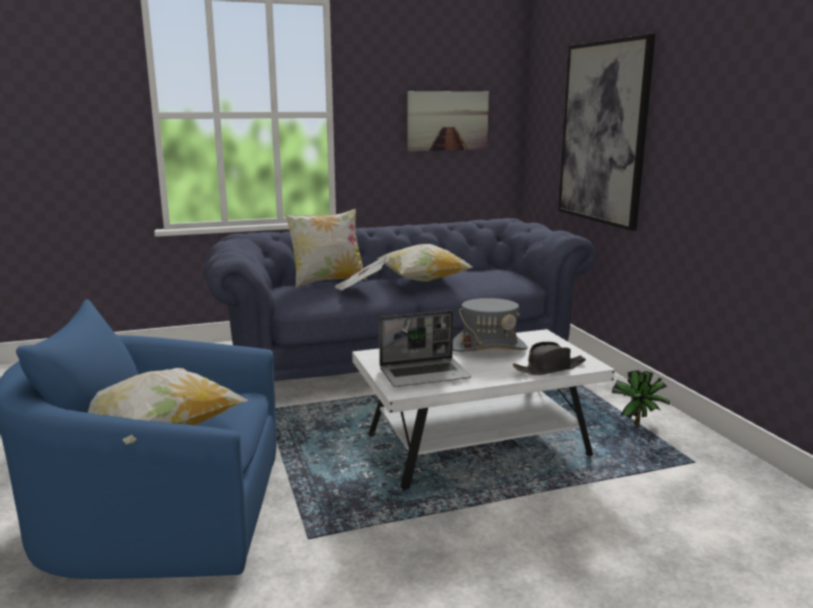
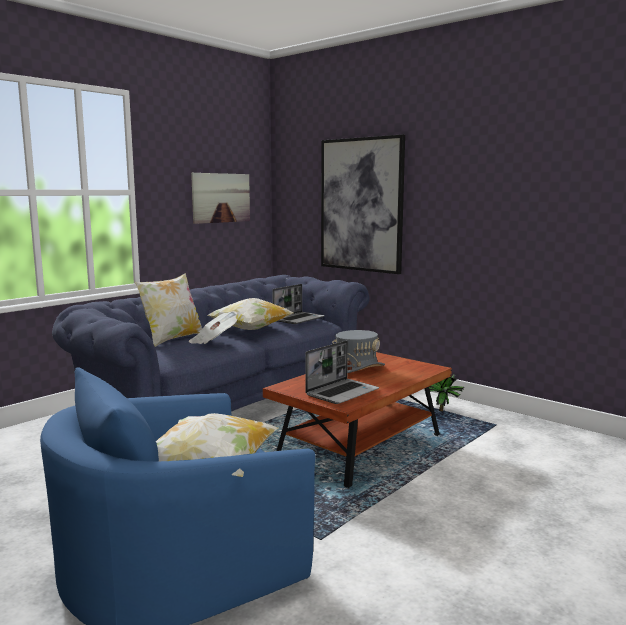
camera: 30 degrees left, 5 degrees down
(476, 447) = (361, 448): white coffee table -> brown coffee table
(494, 275) = (298, 319): none -> laptop
(549, 368) = (414, 374): black hat -> none

